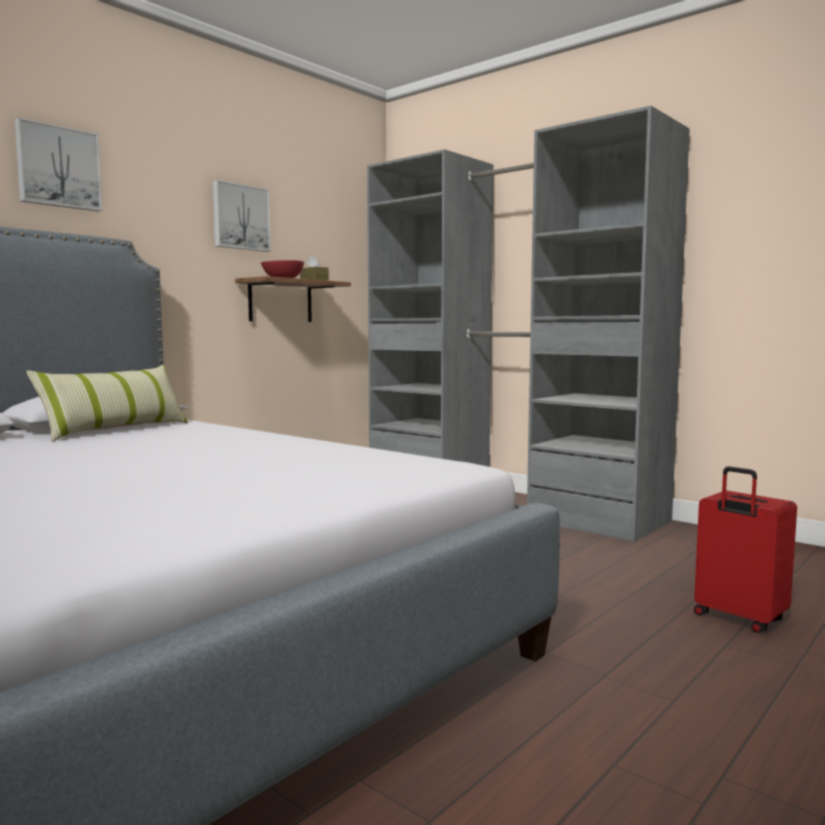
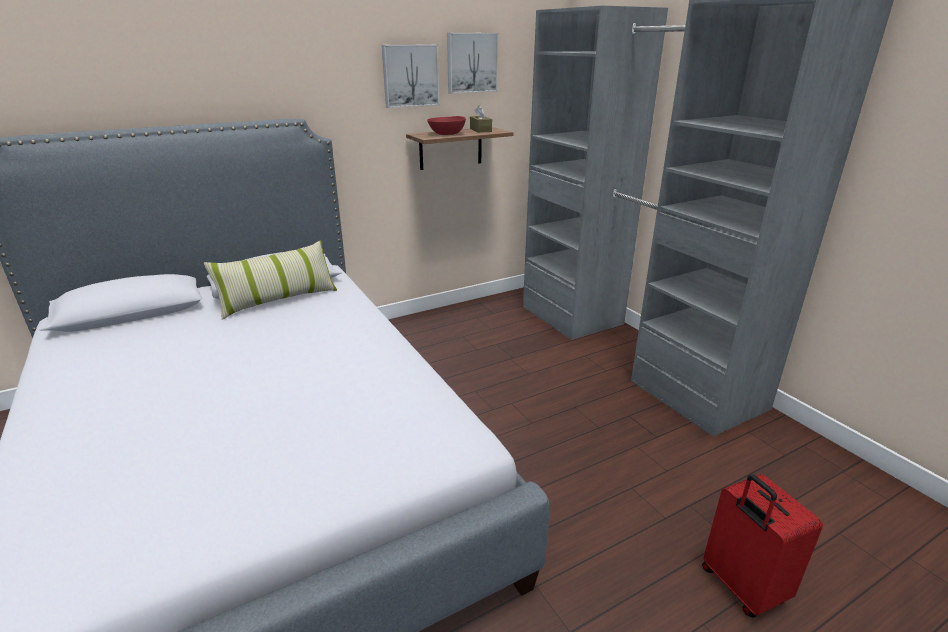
camera: 20 degrees right, 20 degrees up
(58, 167) = (237, 59): picture -> picture (471, 63)

